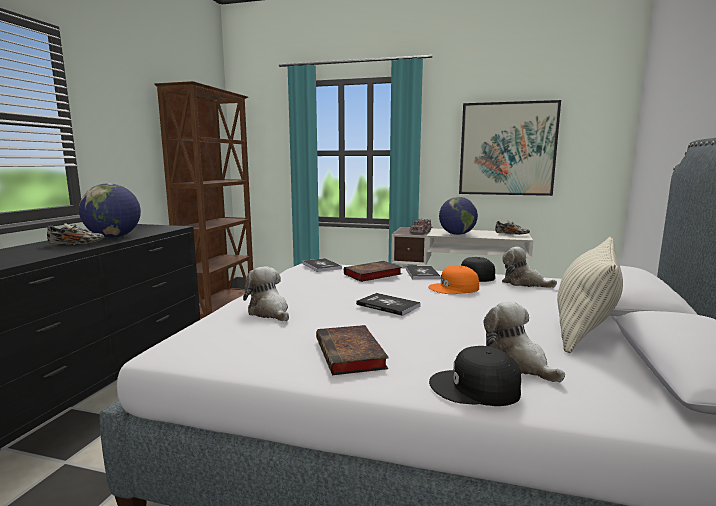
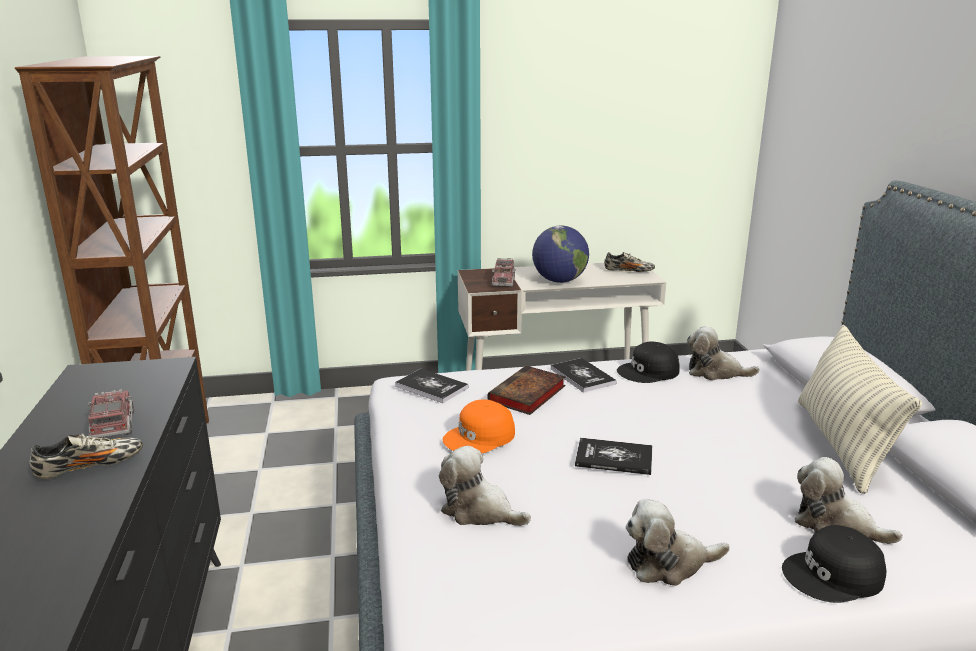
camera: 25 degrees left, 10 degrees up
(113, 237) = (113, 425): globe -> toy truck
(351, 355) = (668, 564): book -> plush toy
(454, 288) = (652, 402): orange cap -> orange cap (480, 437)
(507, 149) = (604, 138): picture -> none

